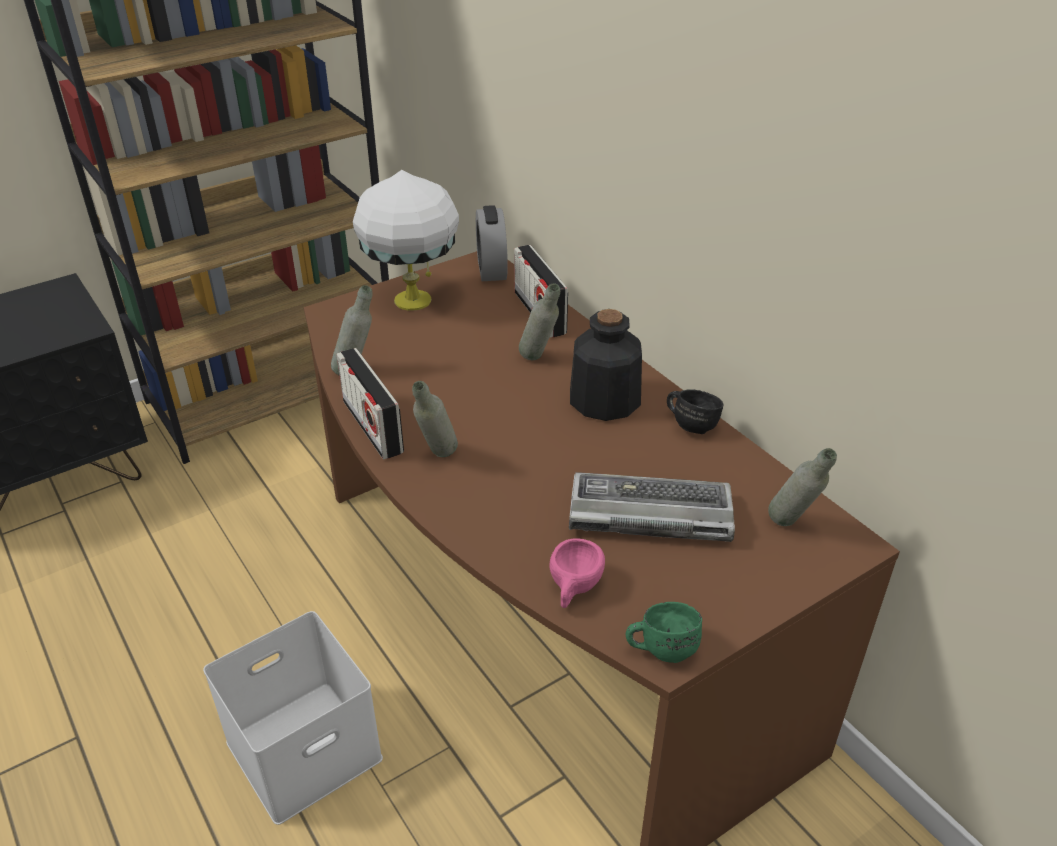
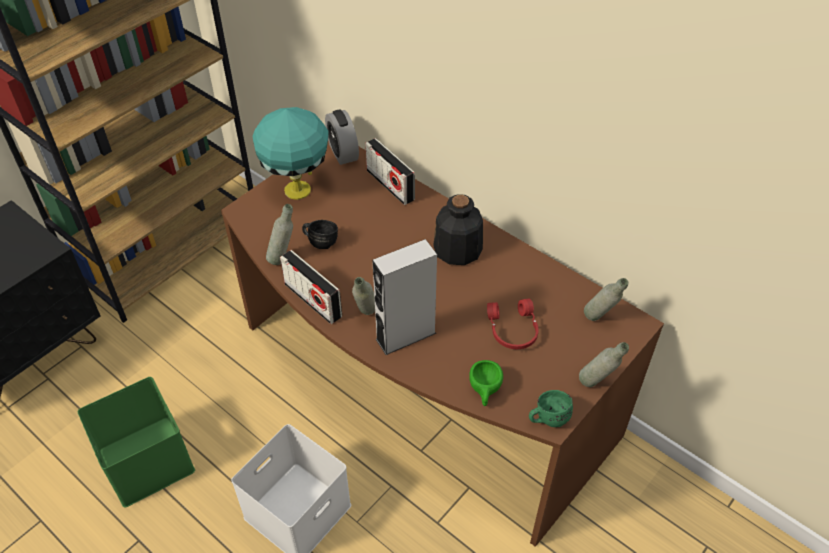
camera: 15 degrees left, 10 degrees up
(132, 634) = (144, 460): none -> green storage box
(412, 302) = (298, 191): white table lamp -> turquoise table lamp
(483, 493) = (405, 336): none -> grey speaker
(539, 360) = (404, 225): grey bottle -> grey bottle (596, 385)
(574, 589) = (485, 391): pink cup -> green cup
(647, 515) = (512, 330): keyboard -> red headphones
(691, 424) = (518, 256): black mug -> black mug (320, 241)

